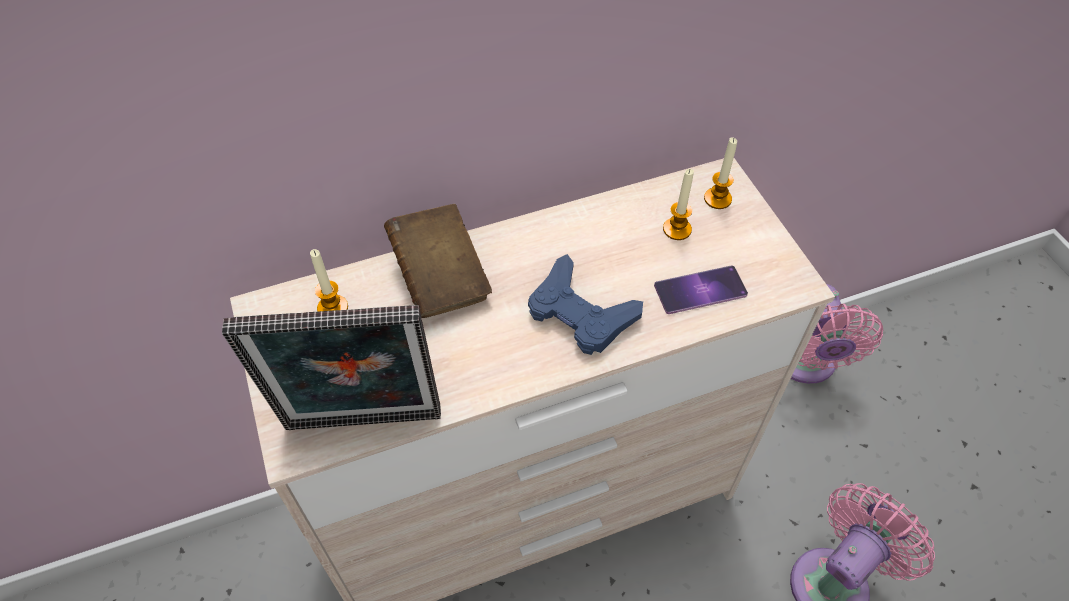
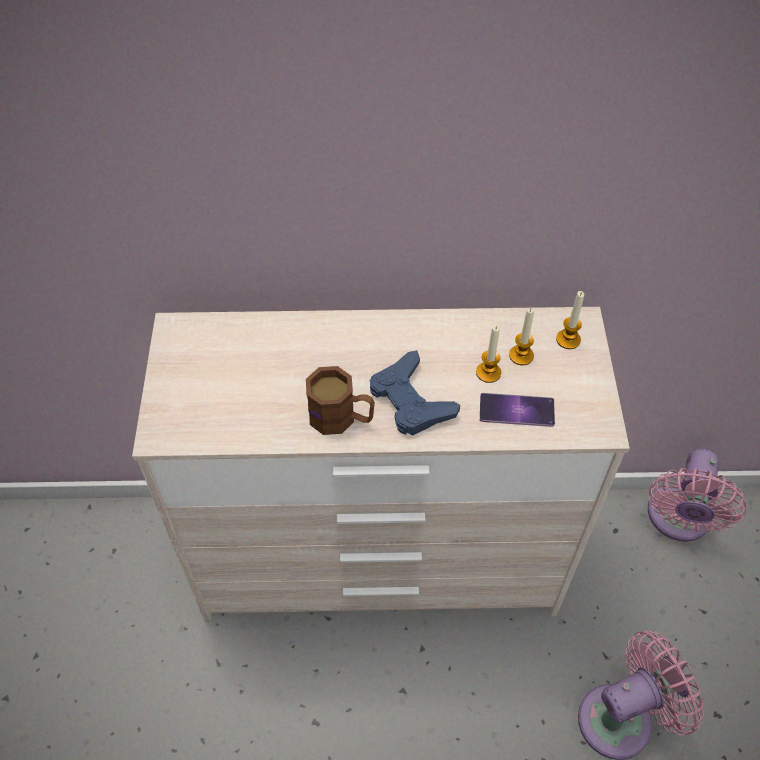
camera: 20 degrees right, 0 degrees up
(332, 308) = (225, 342): candle -> candle (488, 372)
(363, 427) = (212, 437): picture frame -> none
(440, 278) = (314, 341): brown book -> none
(510, 358) = (341, 418): none -> brown mug

